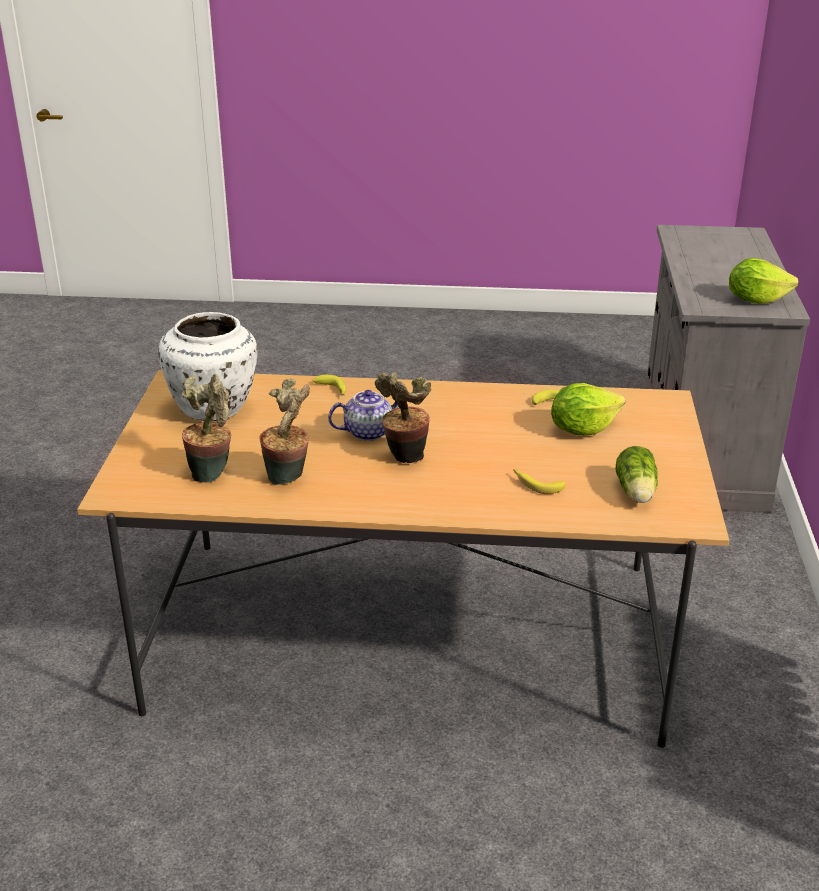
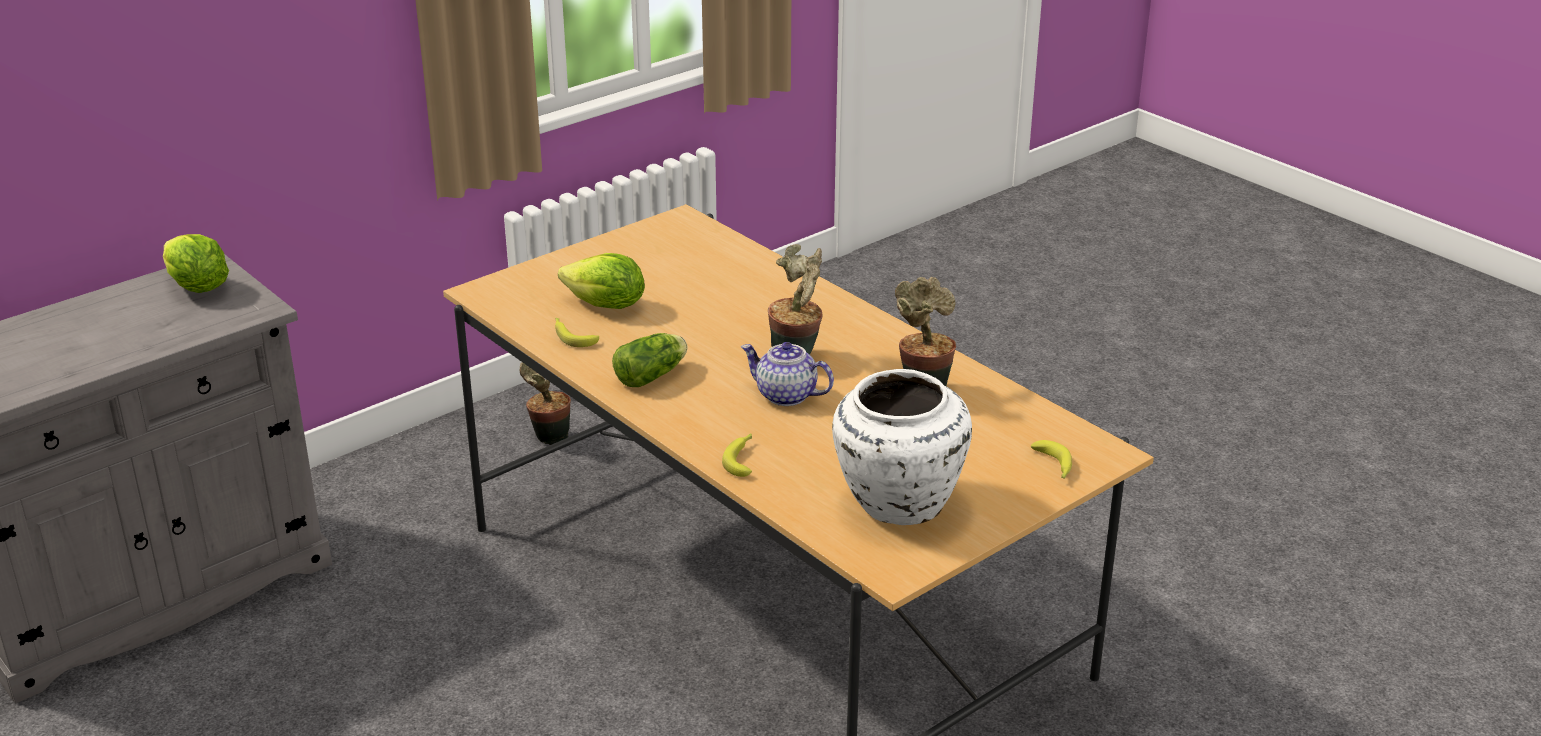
camera: 135 degrees left, 0 degrees up
(212, 473) = (987, 429): potted plant -> potted plant (549, 437)
(536, 484) = (734, 288): banana -> banana (1054, 466)
(636, 493) = (677, 250): lettuce -> lettuce (653, 375)

